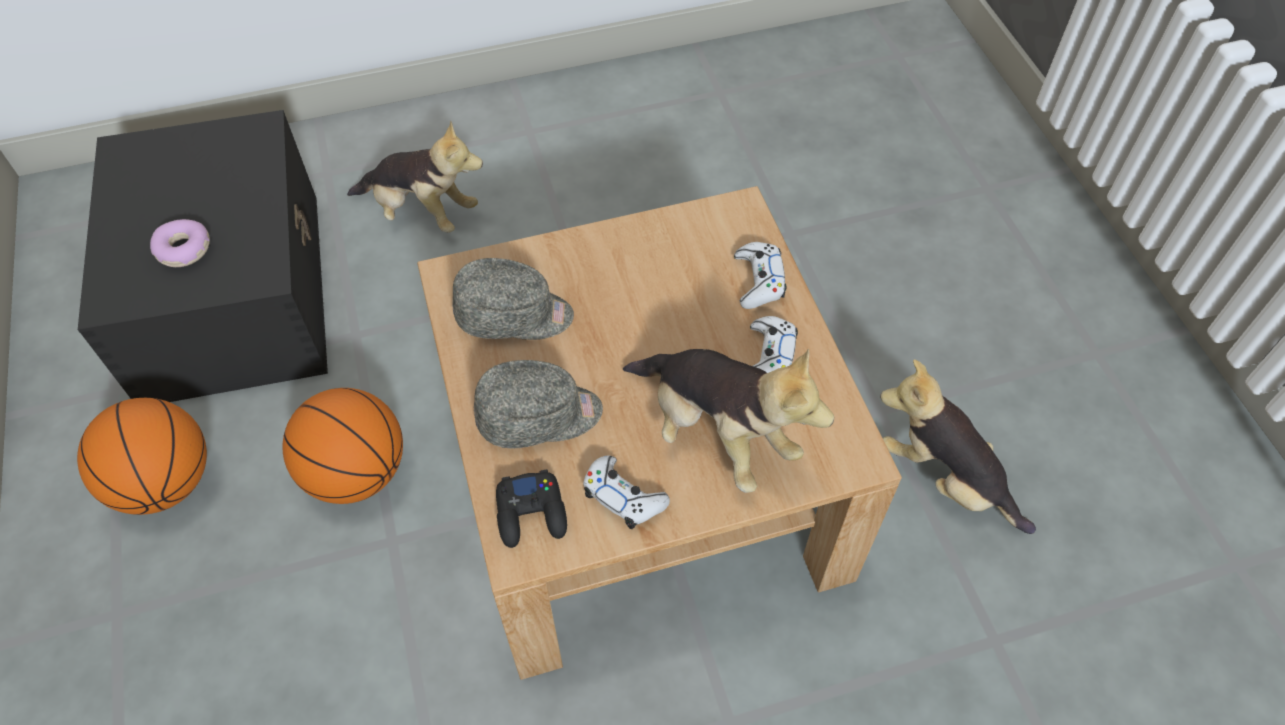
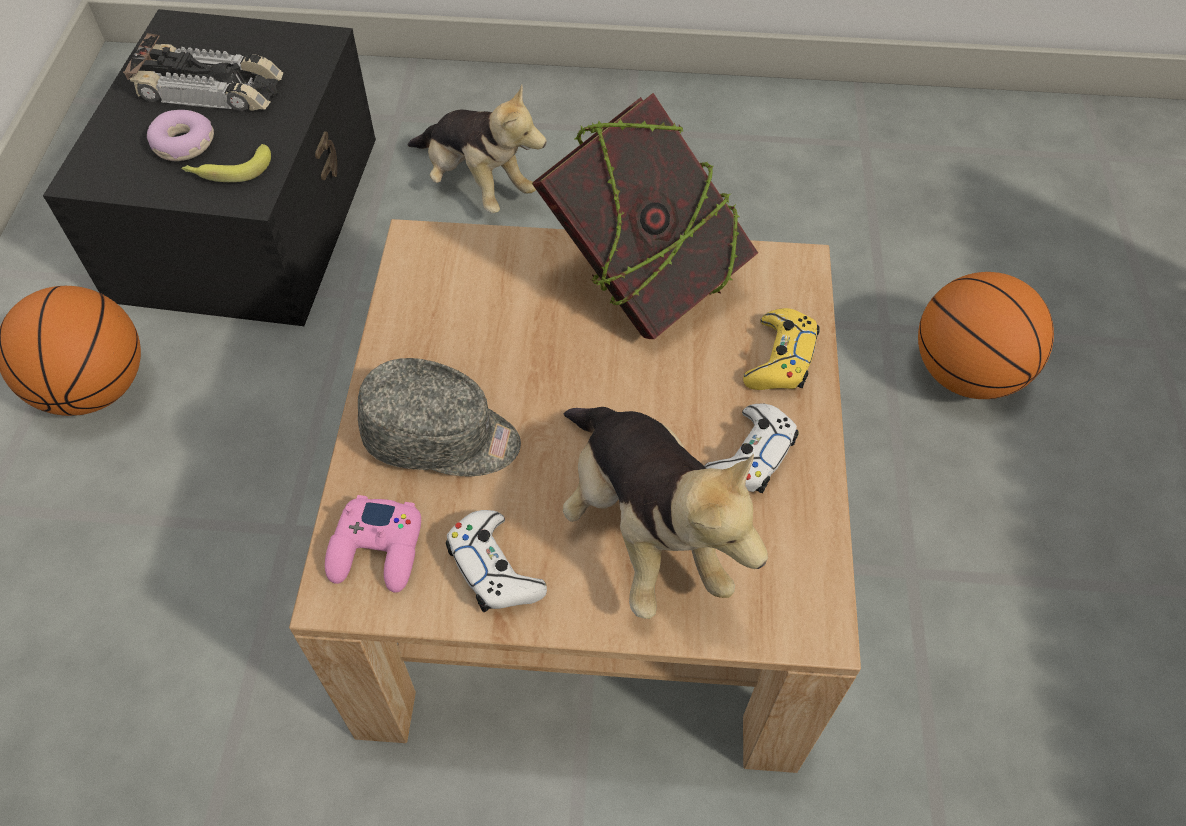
camera: 20 degrees right, 0 degrees up
(184, 194) = (212, 88): none -> toy car
(236, 261) = (229, 170): none -> banana
(356, 473) = (285, 442): basketball -> basketball (965, 373)
(514, 315) = (469, 311): grey cap -> none
(532, 513) = (378, 550): black game controller -> pink game controller
(635, 254) = (642, 282): none -> book
(759, 281) = (780, 359): white game controller -> yellow game controller
(944, 478) = (962, 685): plush toy -> none

